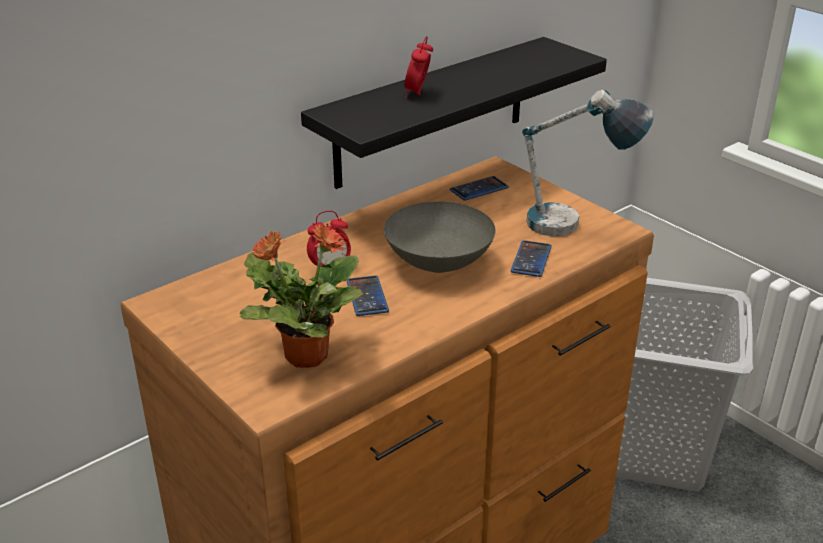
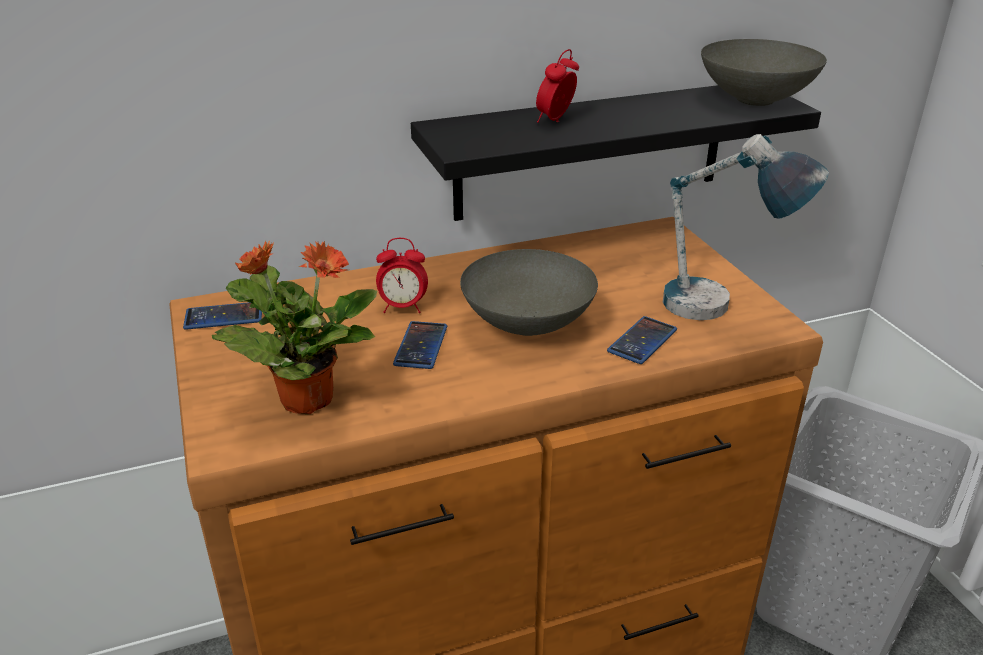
camera: 20 degrees right, 0 degrees up
(479, 189) = (629, 249): phone -> phone (224, 316)
(553, 54) = (754, 99): none -> grey bowl

